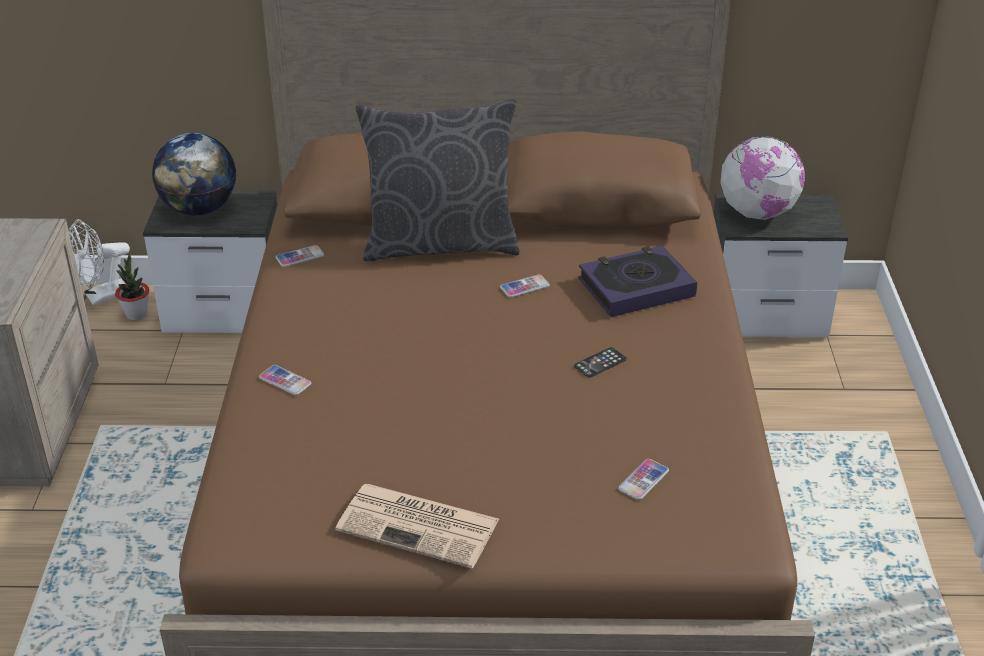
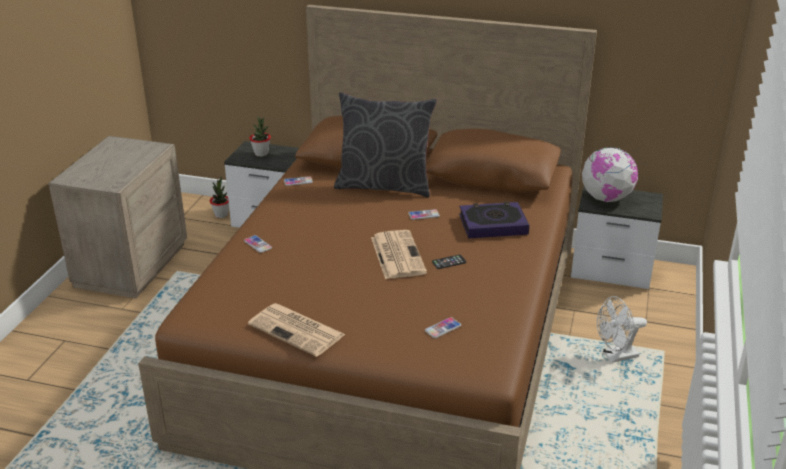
camera: 15 degrees right, 5 degrees down
(101, 297) = (205, 203): white fan -> white fan (615, 356)
(199, 209) = (261, 154): globe -> potted plant
(515, 363) = (397, 255): none -> newspaper

